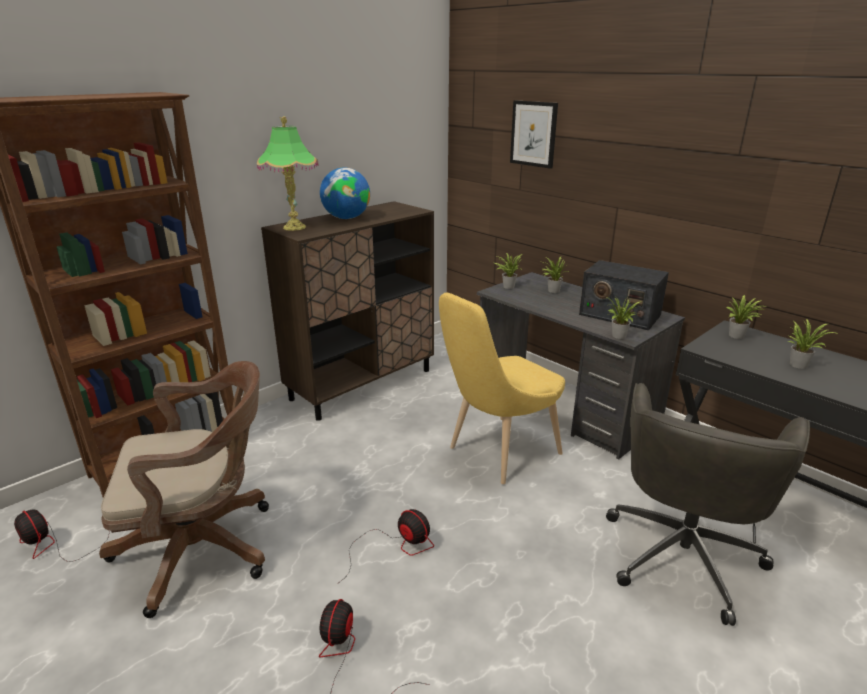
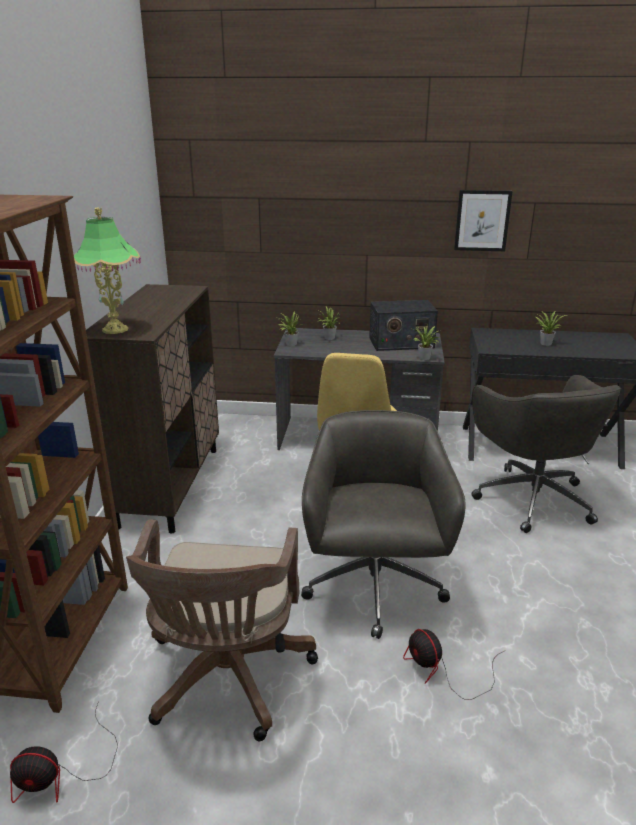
camera: 40 degrees left, 0 degrees up
(205, 548) = (226, 680): brown office chair -> brown office chair turned 150 degrees clockwise
(346, 218) = (144, 309): globe -> none
(395, 547) = (374, 588): fan -> grey office chair
(533, 134) = (272, 198): picture -> picture (482, 220)
(738, 336) = (494, 336): potted plant -> none

